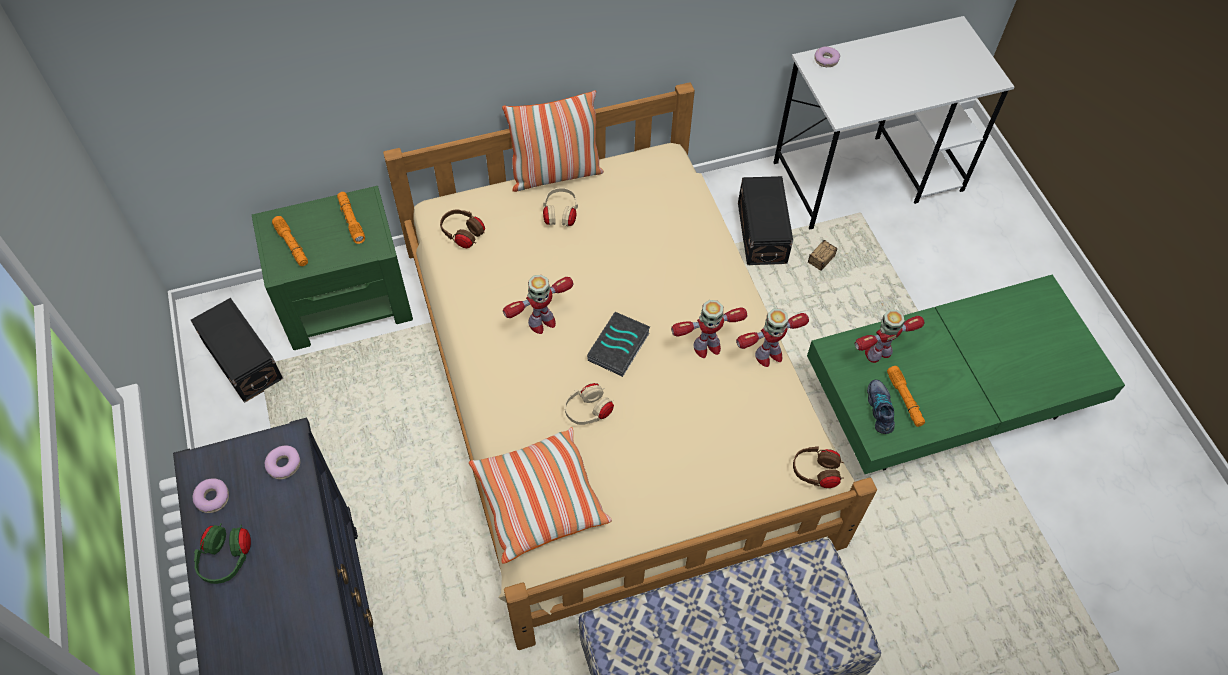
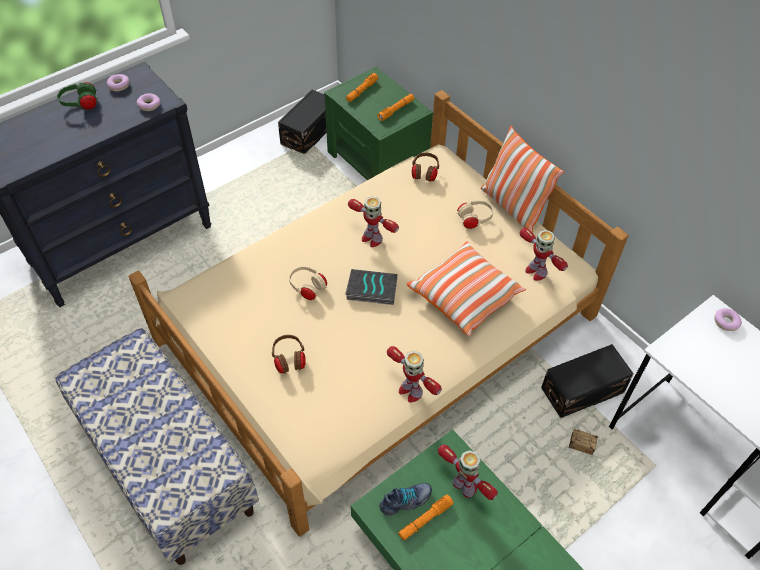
camera: 70 degrees right, 5 degrees down
(539, 501) = (225, 282): pillow -> pillow (465, 296)
(706, 347) = (398, 345): toy robot -> toy robot (535, 271)
(816, 473) = (311, 455): brown headphones -> brown headphones (289, 360)

